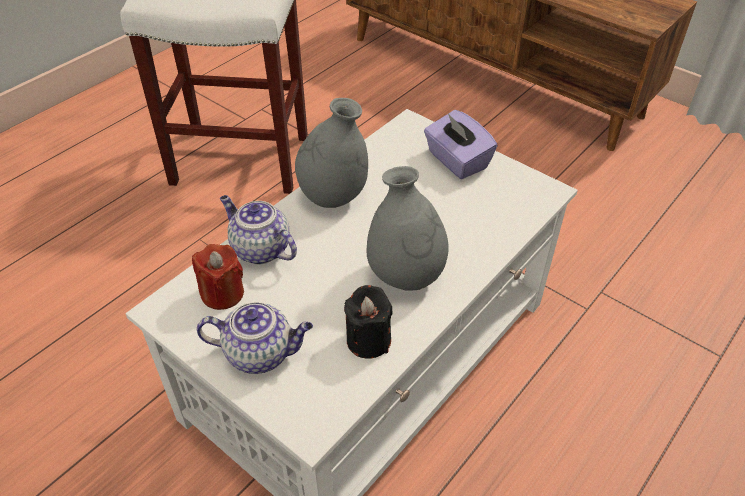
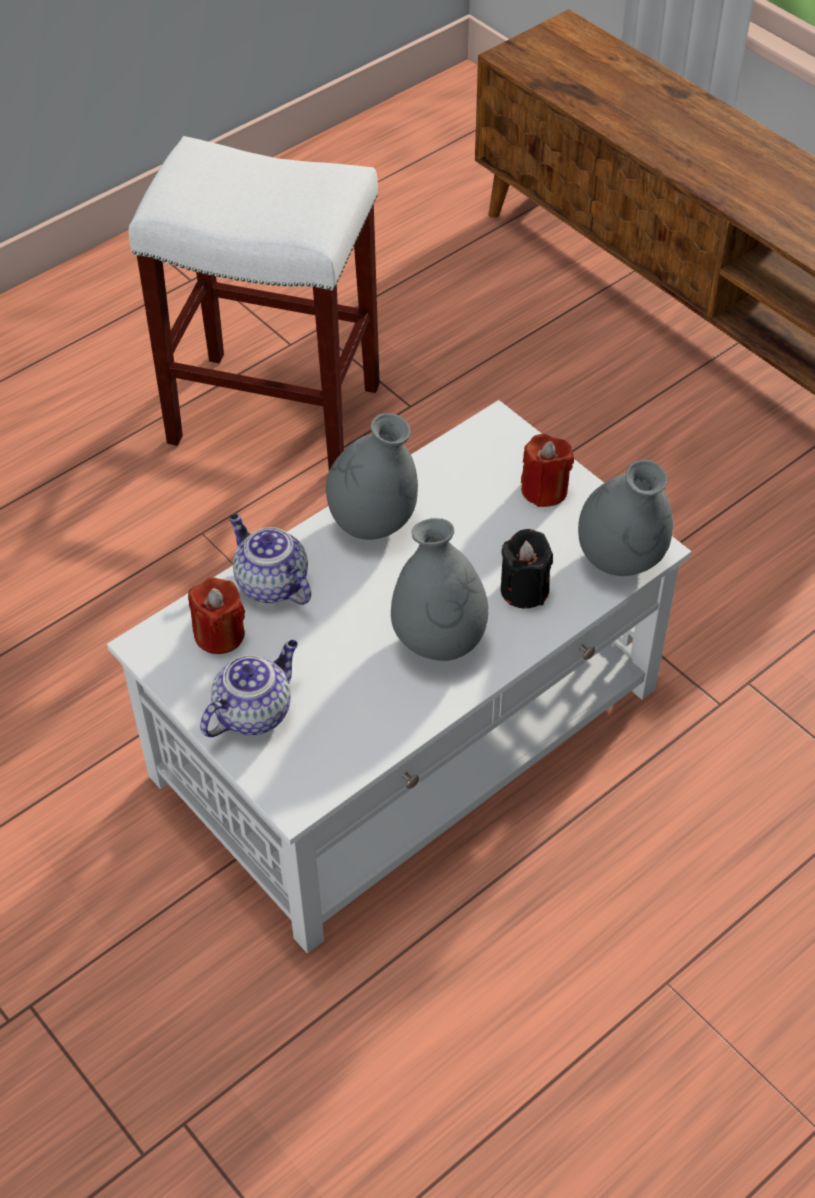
camera: 10 degrees right, 5 degrees up
(261, 353) = (254, 711): teapot -> teapot turned 60 degrees counterclockwise
(368, 340) = (378, 713): black candle -> black candle (524, 589)
(456, 161) = (544, 490): purple tissue box -> red candle
(528, 201) = (620, 559): none -> grey vase

